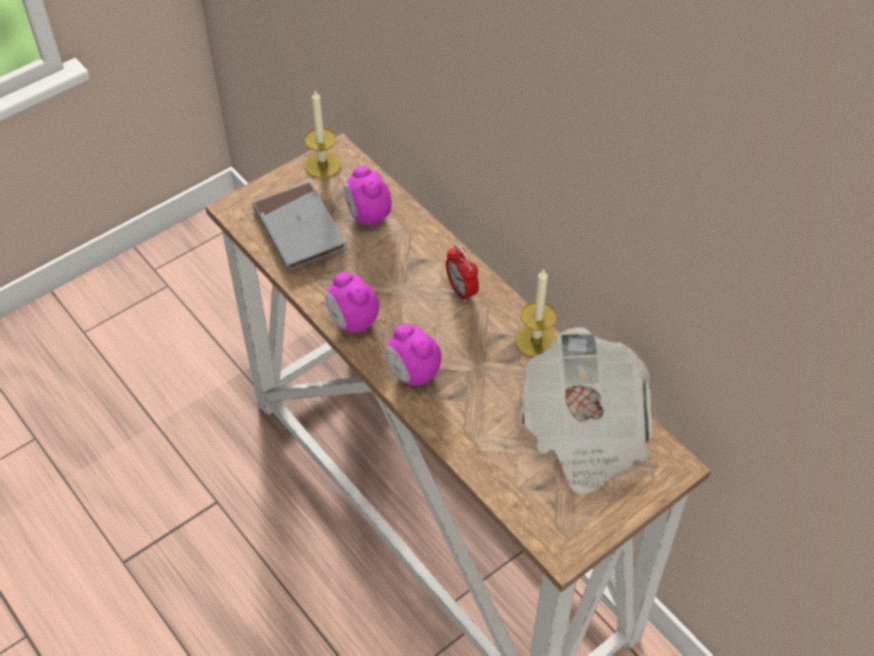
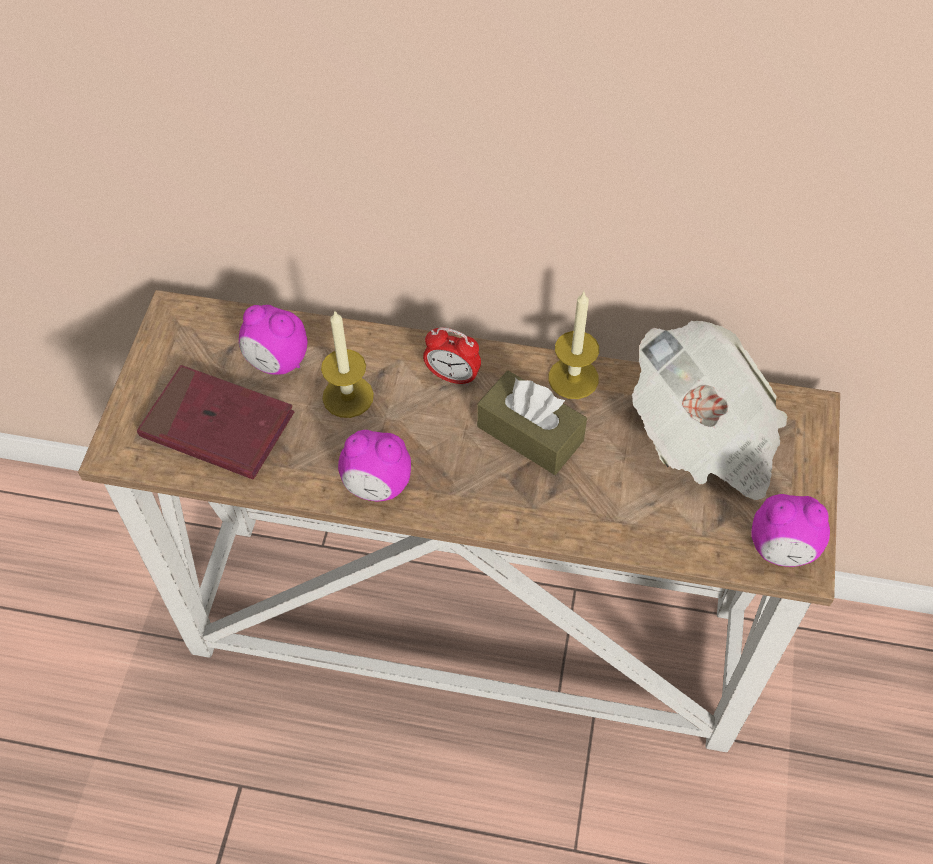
camera: 40 degrees left, 5 degrees up
(300, 230) = (217, 426): grey book -> red book
(323, 165) = (170, 338): candle -> candle (348, 396)
(412, 374) = (492, 496): alarm clock -> alarm clock (782, 549)
(473, 354) = (530, 433): none -> brown tissue box

